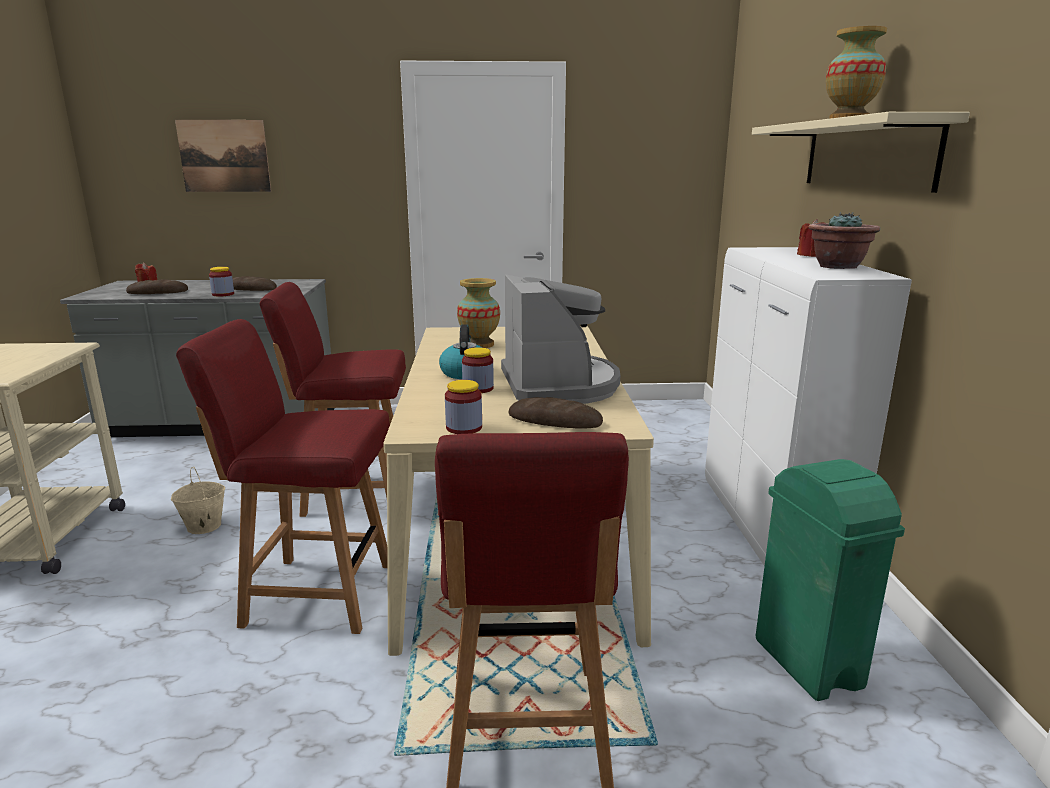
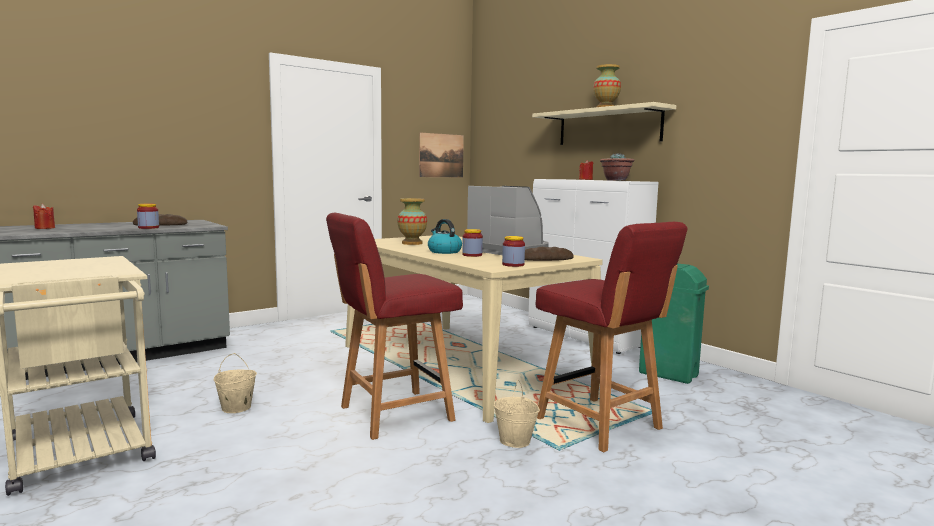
camera: 35 degrees left, 10 degrees down
(158, 292) = (72, 229): bread -> none
(224, 156) = (112, 112): picture -> picture (441, 155)
(352, 493) = (322, 370): red chair -> none
(370, 707) = (515, 441): none -> beige bucket

